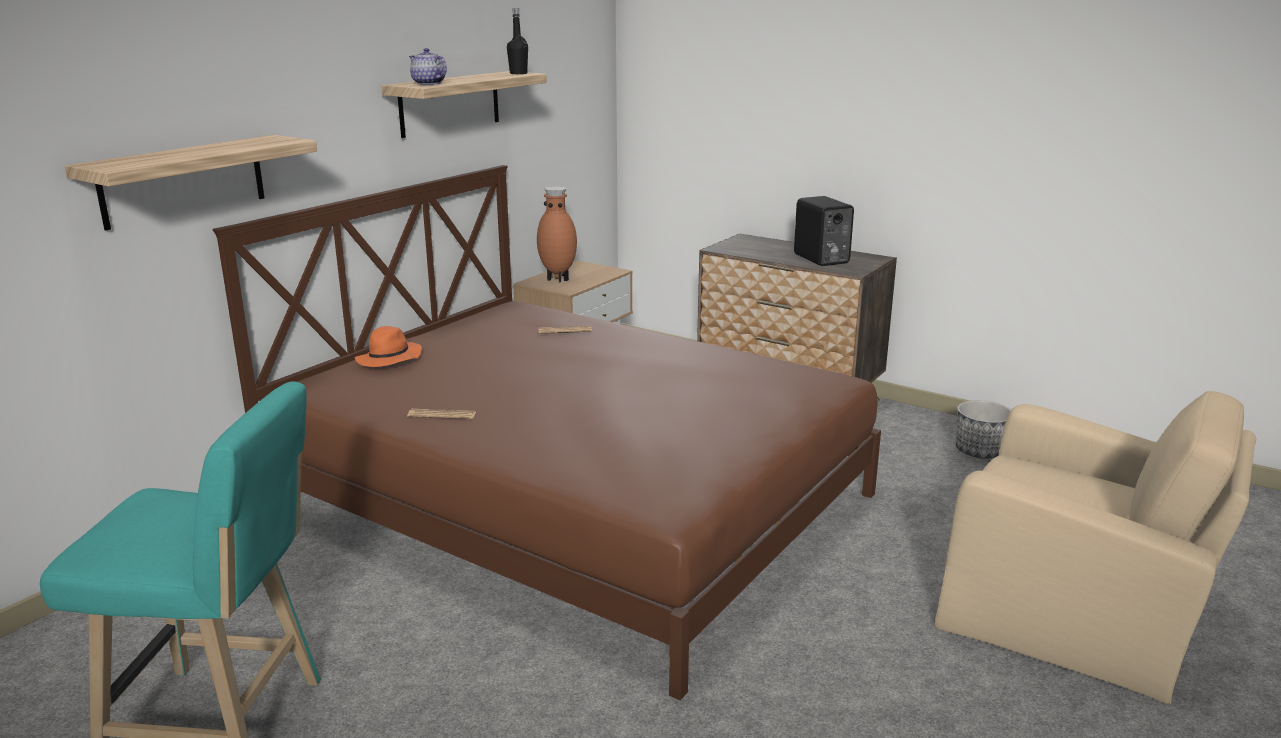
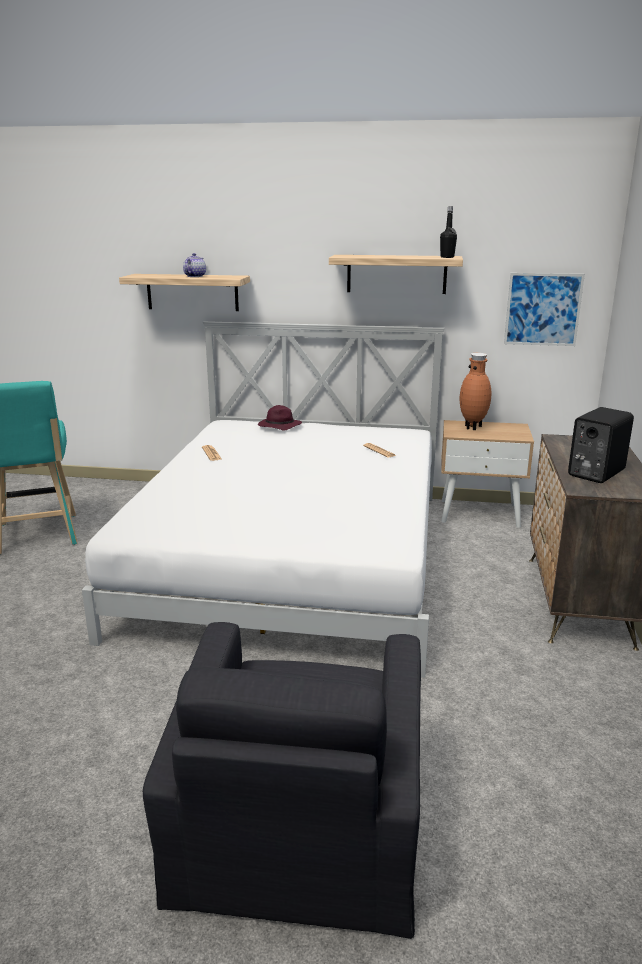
camera: 65 degrees right, 0 degrees up
(389, 359) = (279, 426): orange hat -> purple hat
(428, 83) = (353, 256): teapot -> teapot (194, 276)
(572, 504) = (293, 558): brown bed -> white bed
(574, 124) = (543, 309): none -> picture
(980, 452) = (591, 734): planter -> none
(1074, 608) = (299, 830): beige armchair -> black armchair

